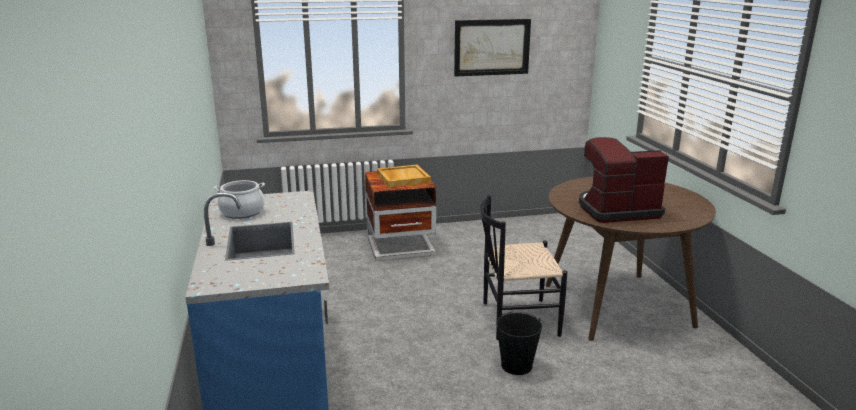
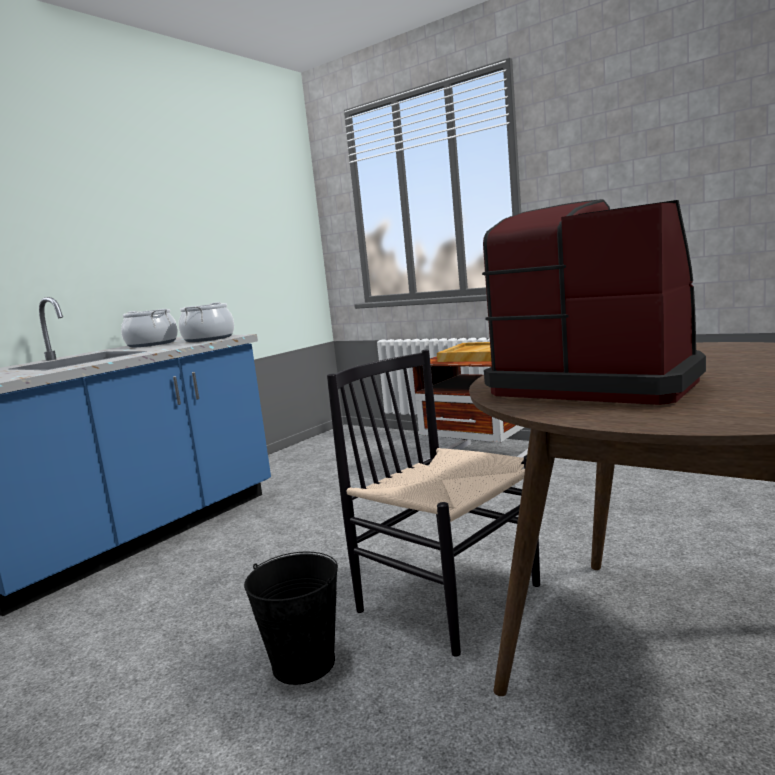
camera: 50 degrees right, 10 degrees down
(287, 200) = (208, 339): none -> cooking pot
(491, 47) = (662, 144): picture -> none

